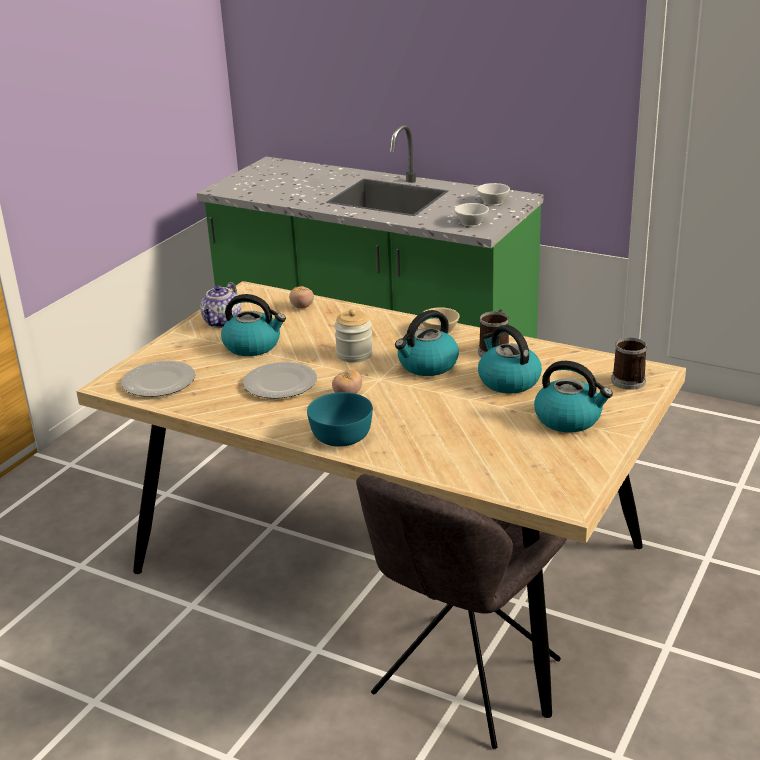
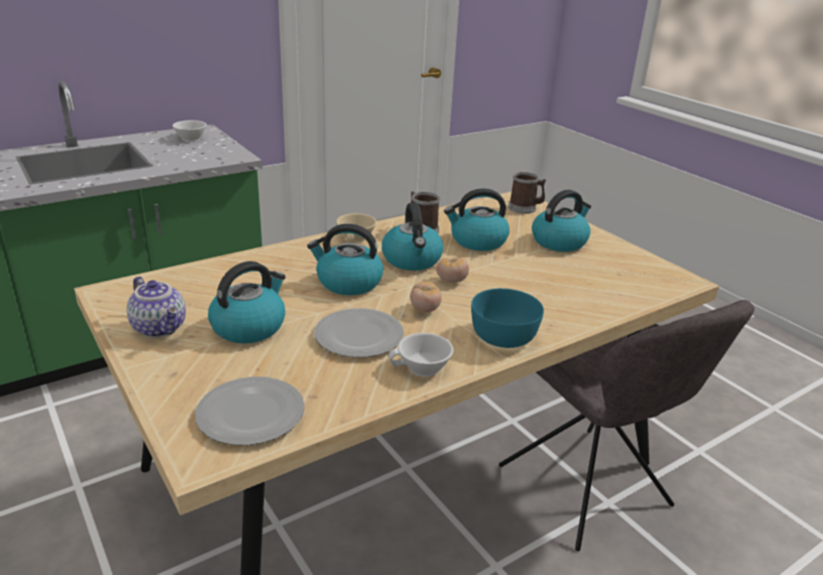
camera: 65 degrees left, 0 degrees up
(302, 307) = (203, 276): tomato -> tomato (451, 281)
(354, 354) = (348, 282): jar -> kettle
(469, 223) = (214, 155): white cup -> white cup (422, 368)

